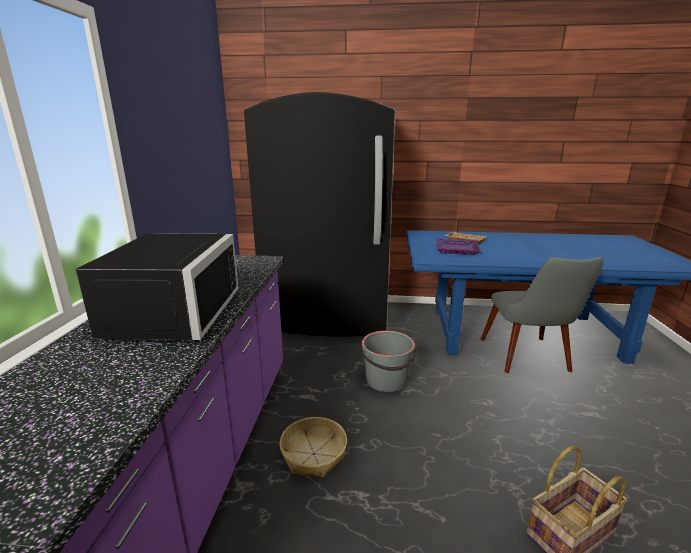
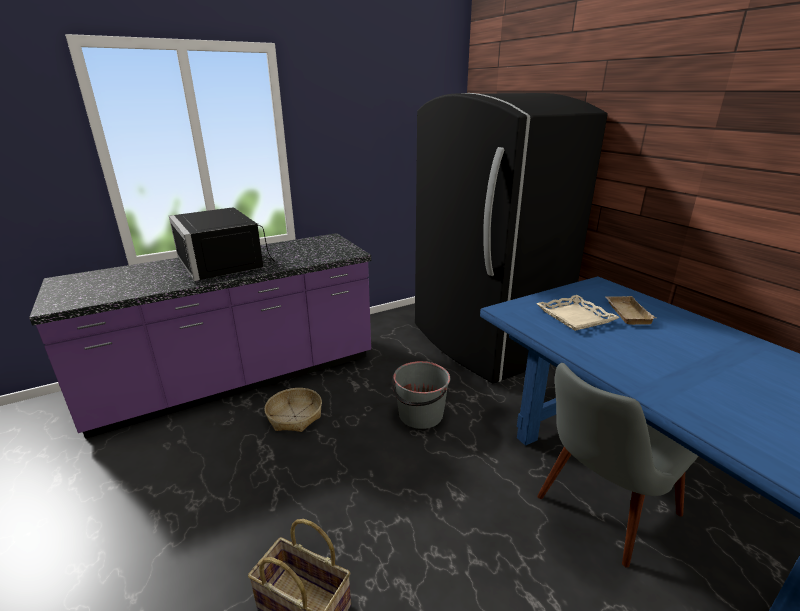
camera: 55 degrees right, 5 degrees up
(166, 314) = (227, 263): black microwave -> black microwave turned 90 degrees clockwise
(457, 250) = (574, 317): purple tray -> beige tray

